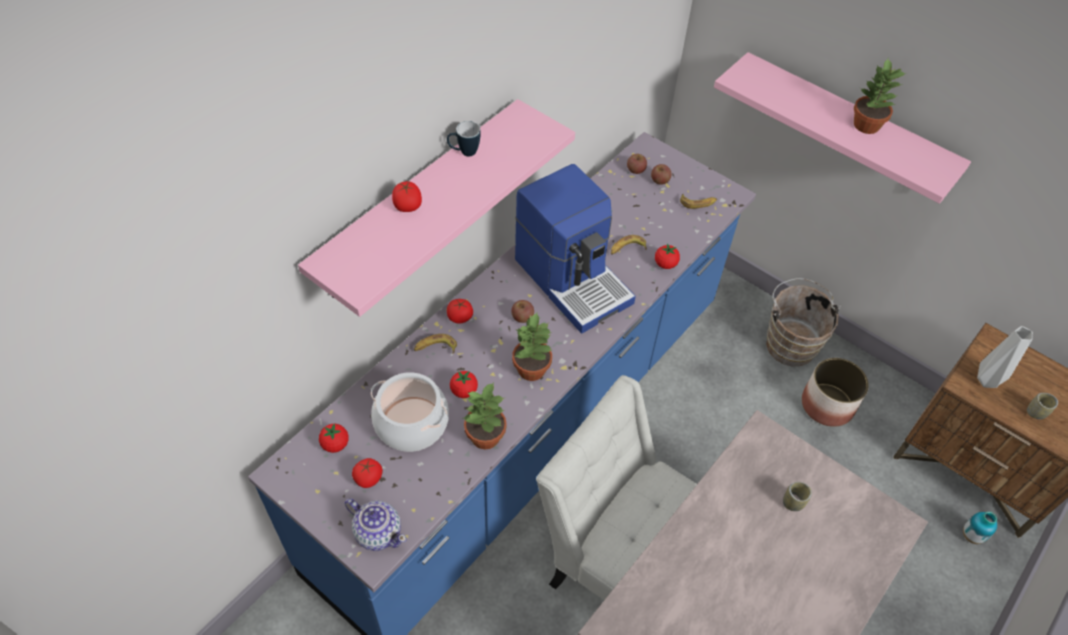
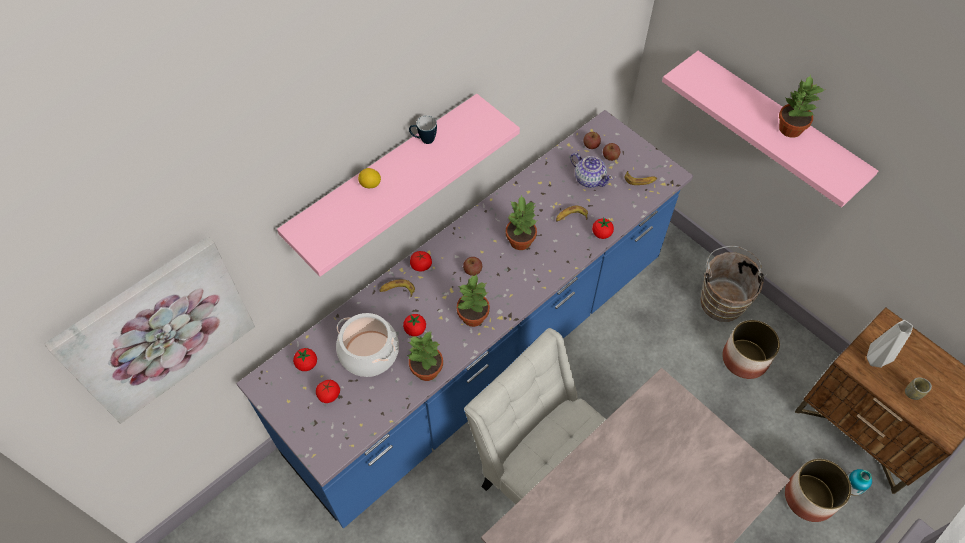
camera: 10 degrees right, 5 degrees up
(155, 401) = (158, 329): none -> picture
(378, 532) = (331, 439): teapot -> teapot (589, 179)
(407, 206) = (370, 184): tomato -> lemon
(573, 279) = (521, 240): coffee machine -> potted plant
(793, 503) = (676, 451): cup -> none
(928, 552) = (809, 497): none -> planter

